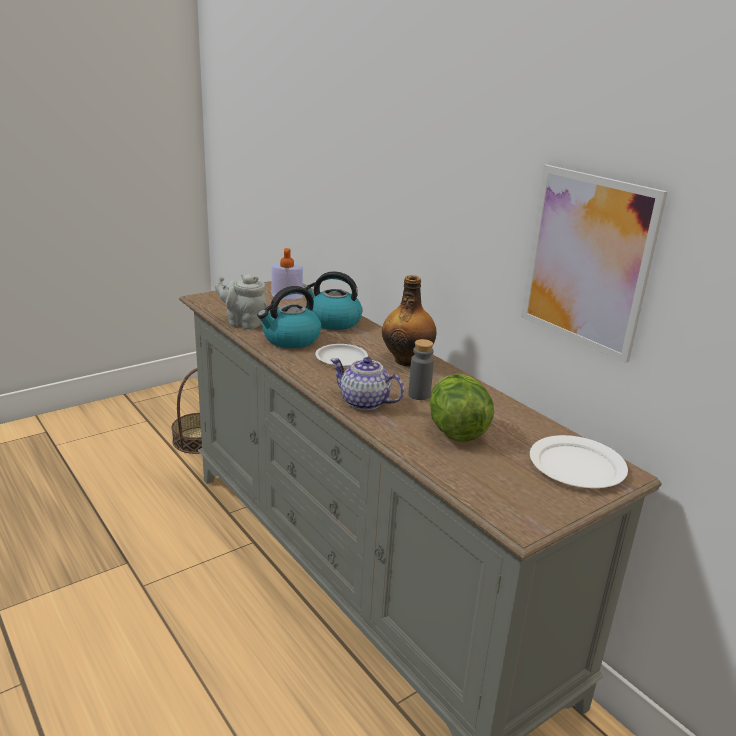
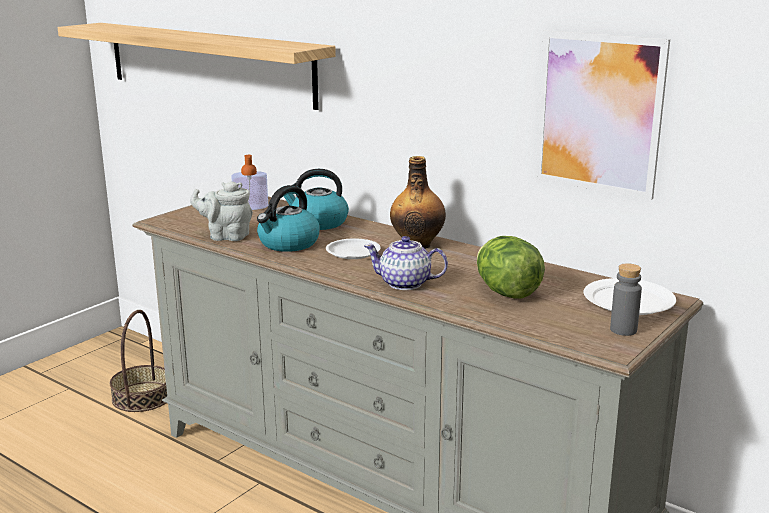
camera: 15 degrees left, 5 degrees down
(277, 158) = (207, 63): none -> shelf
(419, 395) = (451, 270): grey bottle -> grey bottle (623, 330)

